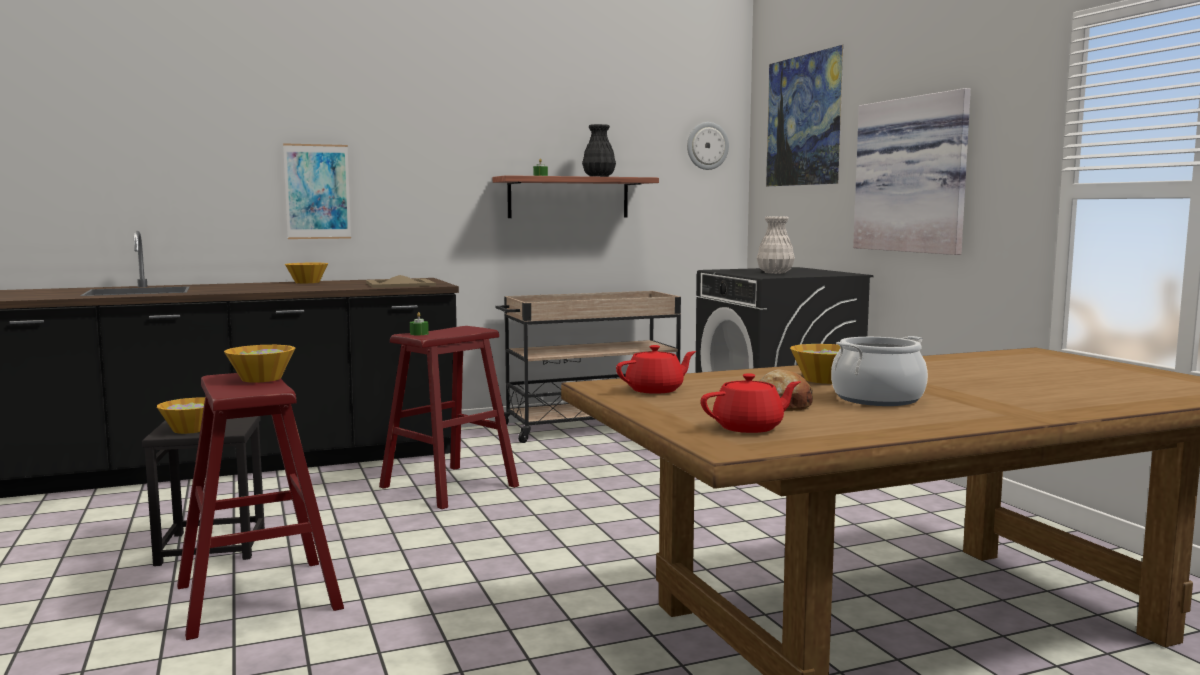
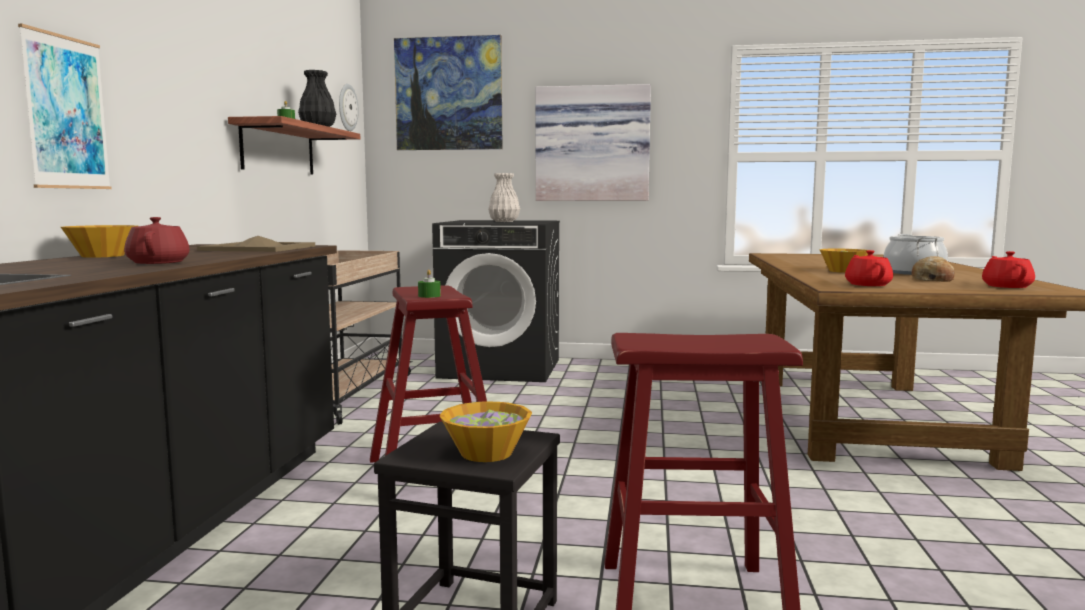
camera: 60 degrees left, 0 degrees up
(262, 378) = (676, 336): bowl -> none
(266, 289) = (159, 262): none -> red teapot

